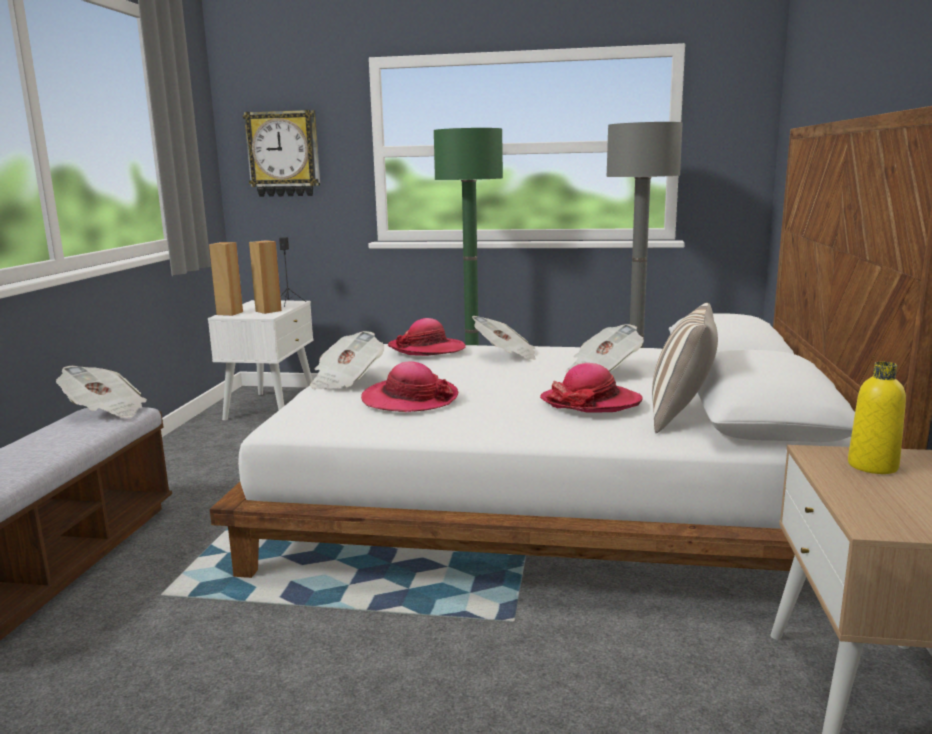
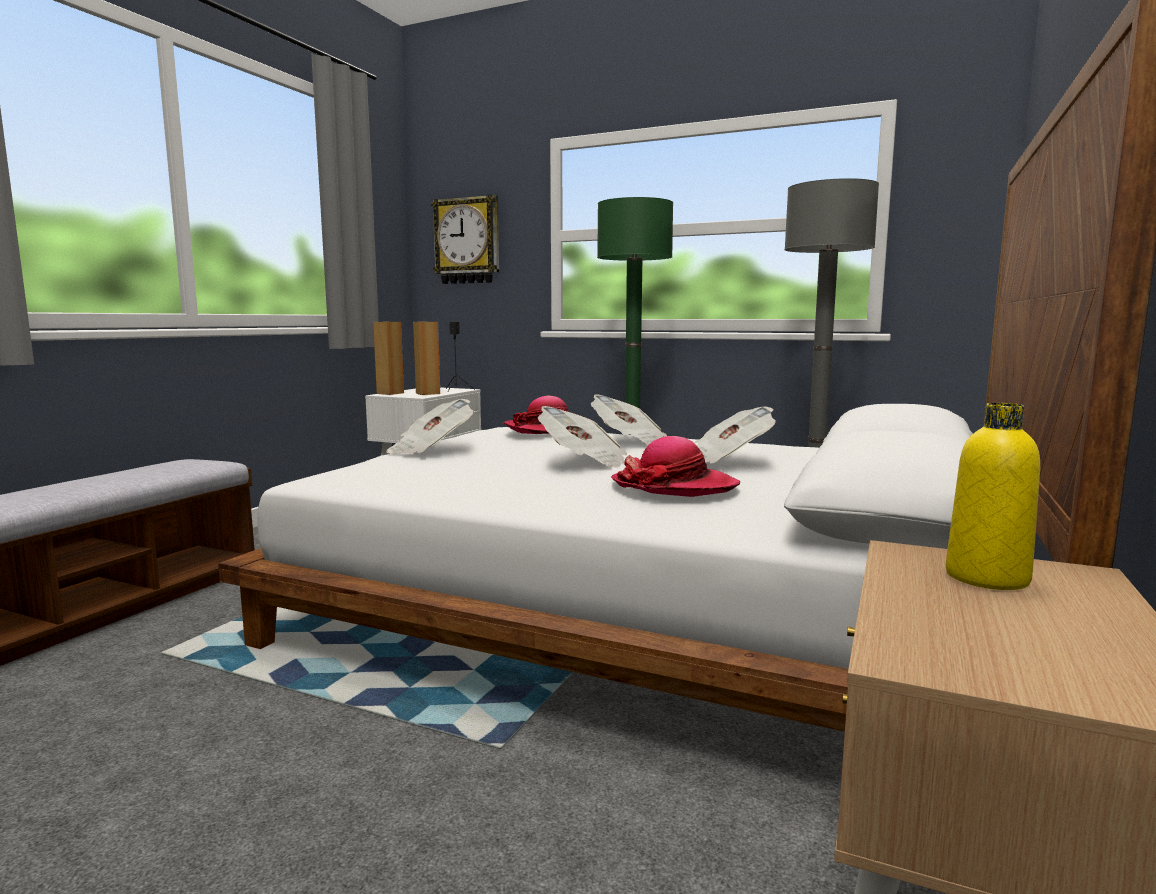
camera: 15 degrees right, 5 degrees down
(106, 411) = (193, 461): newspaper -> newspaper (584, 461)
(410, 399) = (471, 468): hat -> none
(681, 416) = (778, 509): pillow -> none

